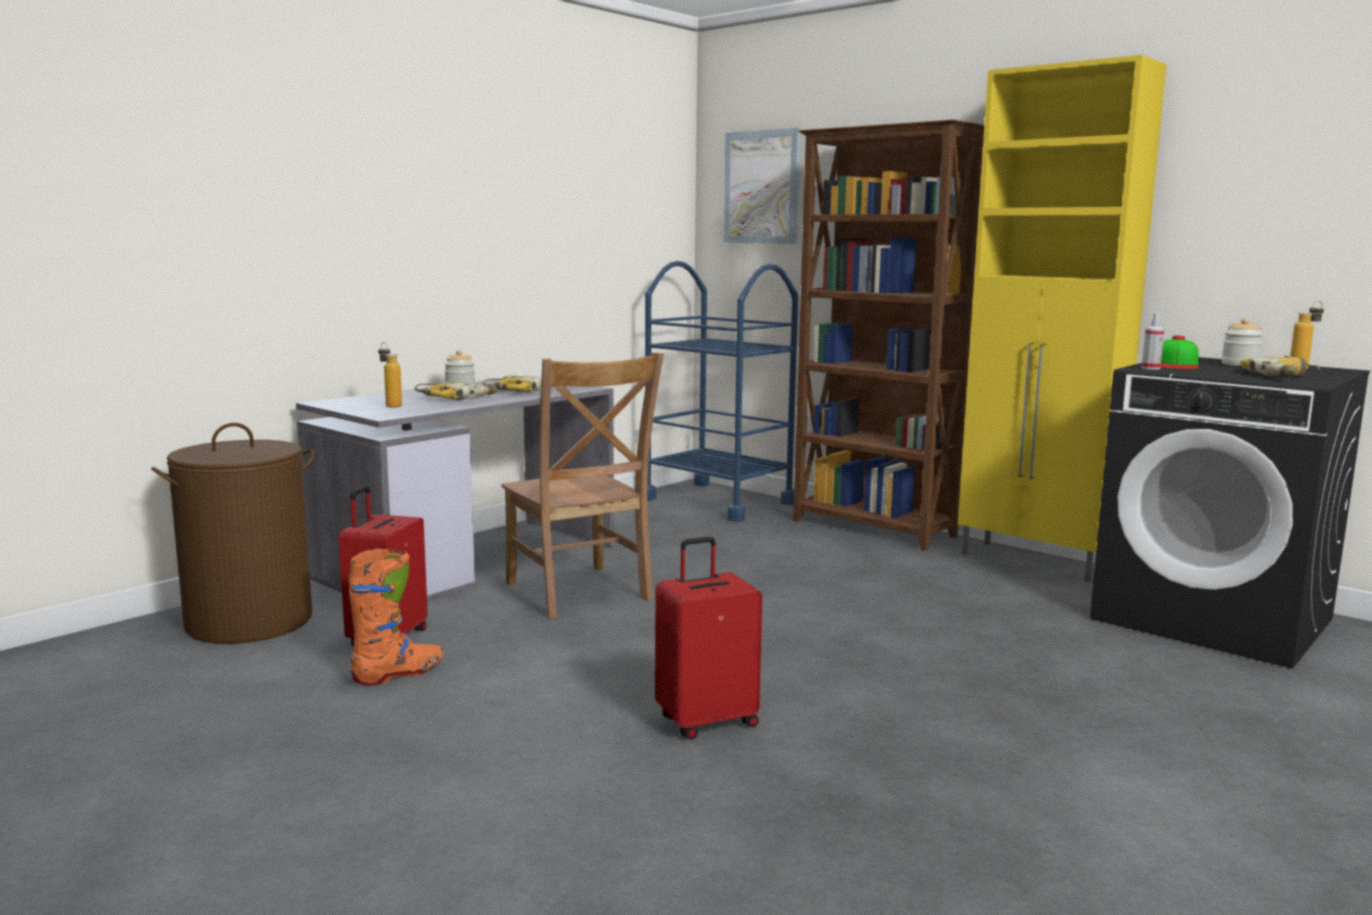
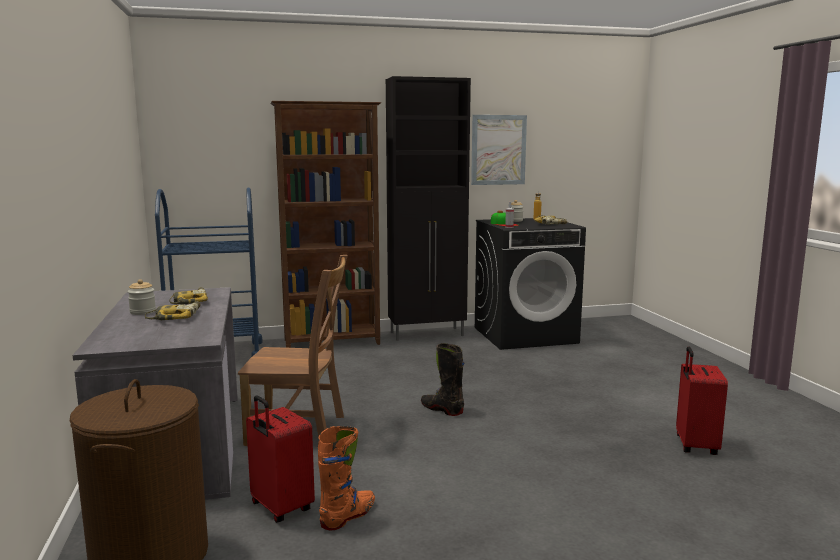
camera: 55 degrees left, 0 degrees up
(390, 405) = (163, 334): bottle -> none
(399, 674) = (348, 516): orange boot -> orange boot turned 45 degrees clockwise
(706, 721) = (516, 449): red suitcase -> red suitcase (694, 445)
(761, 187) = (205, 134): picture -> picture (498, 150)
(766, 642) = (442, 409): none -> black boot
(1035, 562) = (428, 334): yellow cabinet -> black cabinet

